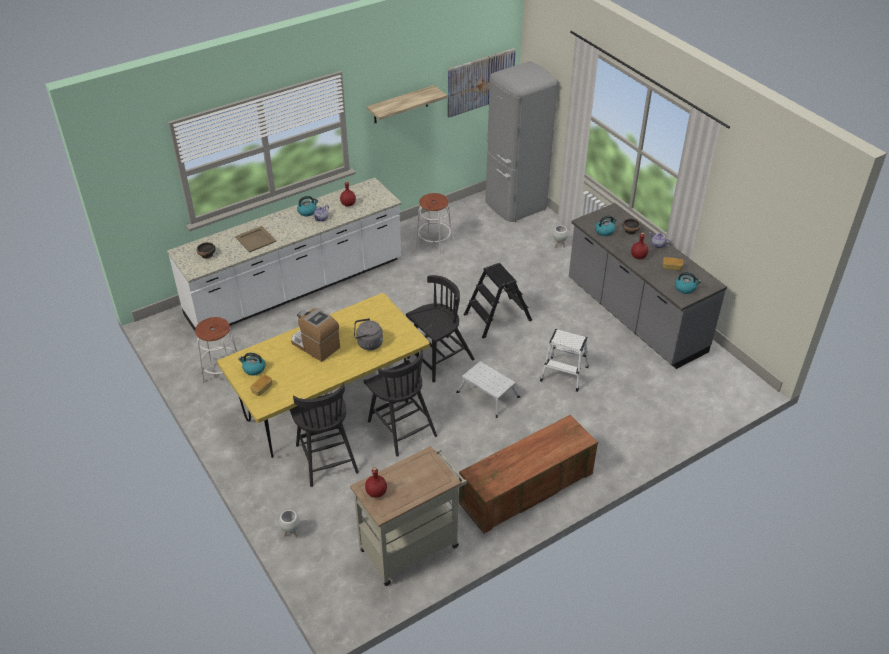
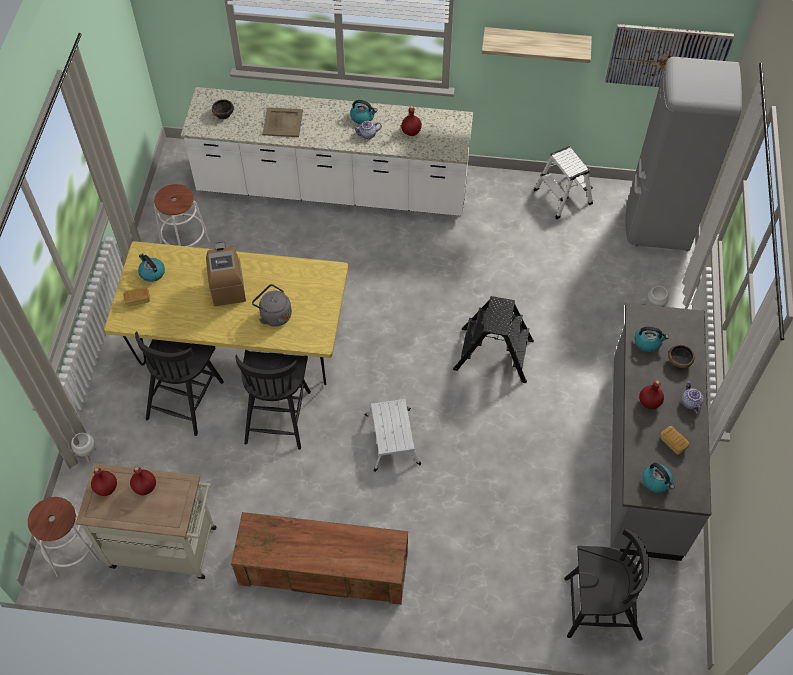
camera: 40 degrees right, 15 degrees up
(402, 475) = (145, 487): none -> red bottle
(434, 243) = (519, 219): white stool -> white stool (72, 550)
(439, 359) = (386, 364): black chair -> black chair (600, 608)
(564, 373) = (493, 470): white step ladder -> white step ladder (563, 196)

